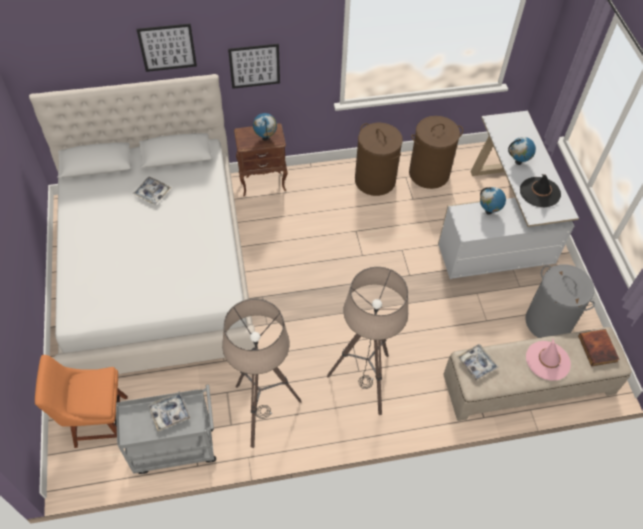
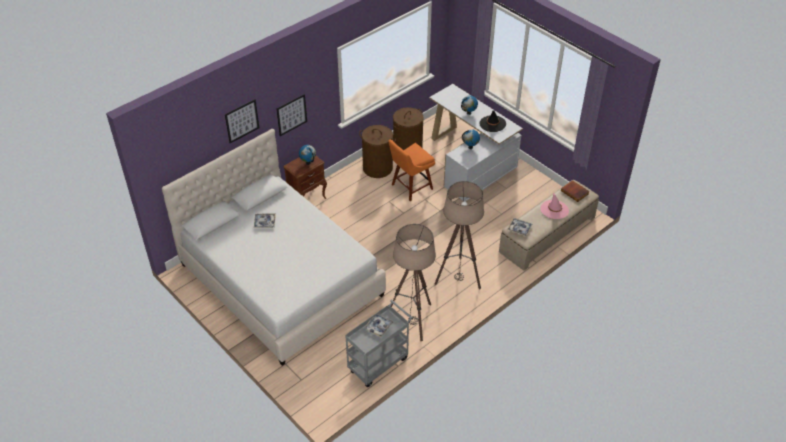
camera: 30 degrees left, 10 degrees down
(97, 421) = (317, 376): orange chair -> orange chair (410, 187)
(548, 322) = (535, 199): grey laundry basket -> none

